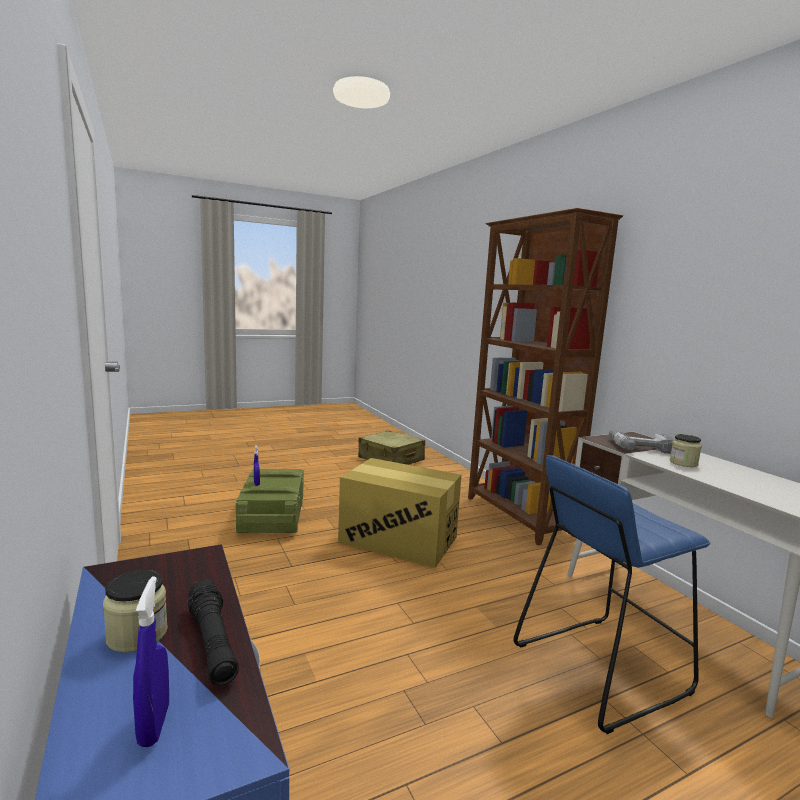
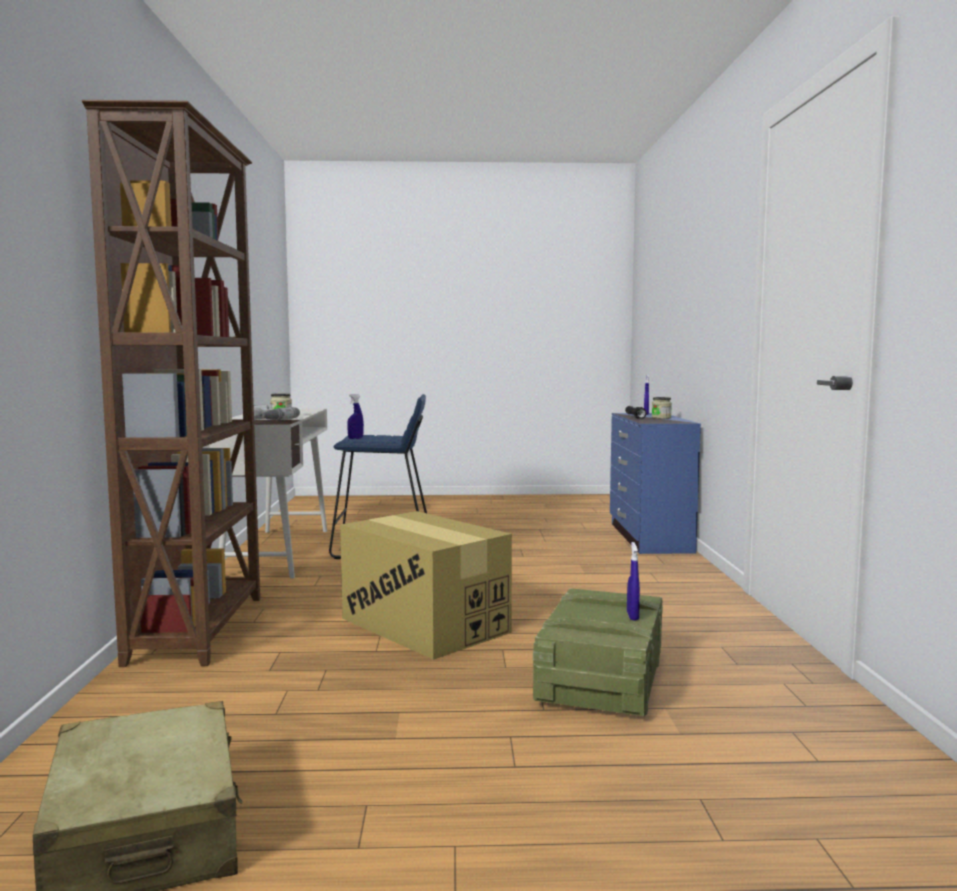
camera: 155 degrees left, 5 degrees down
(638, 512) = (355, 438): none -> blue spray bottle

